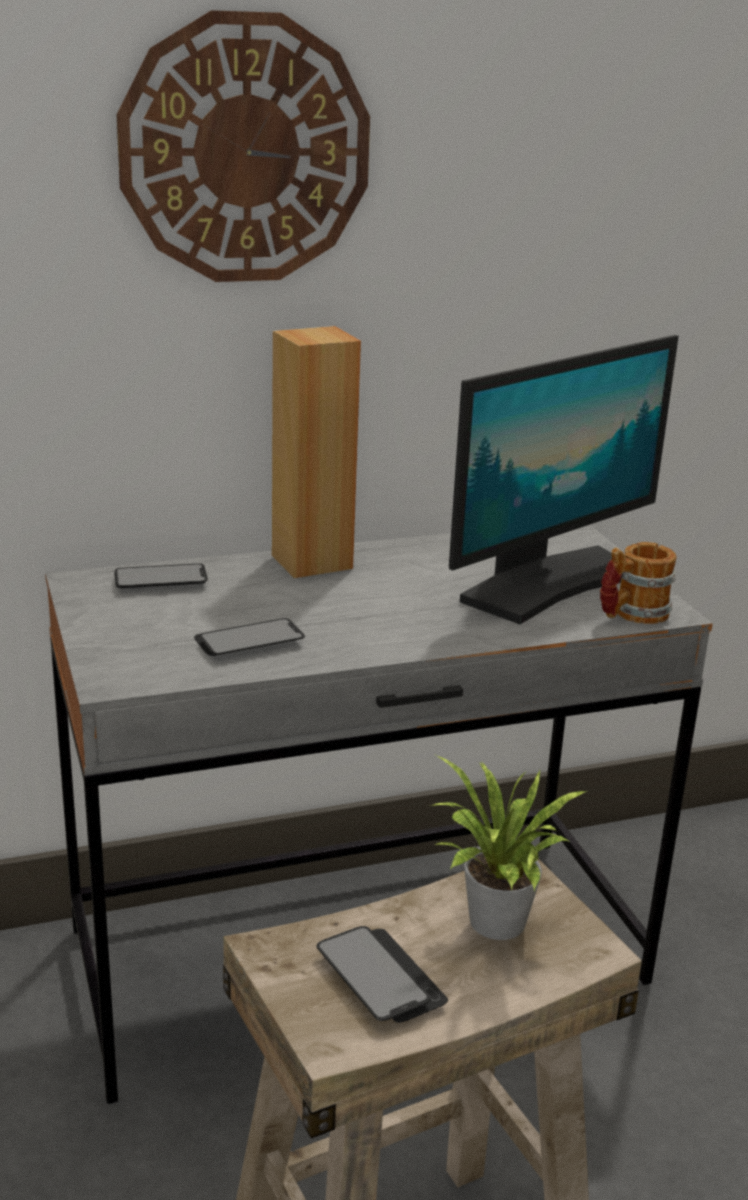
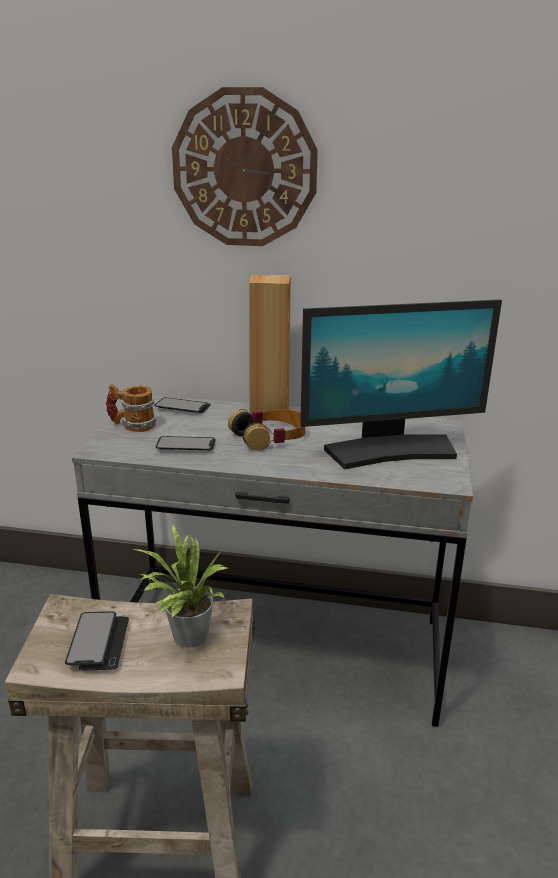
camera: 30 degrees right, 0 degrees up
(359, 599) = (270, 436): none -> headphones
(631, 615) = (422, 479): mug -> mug (132, 425)

